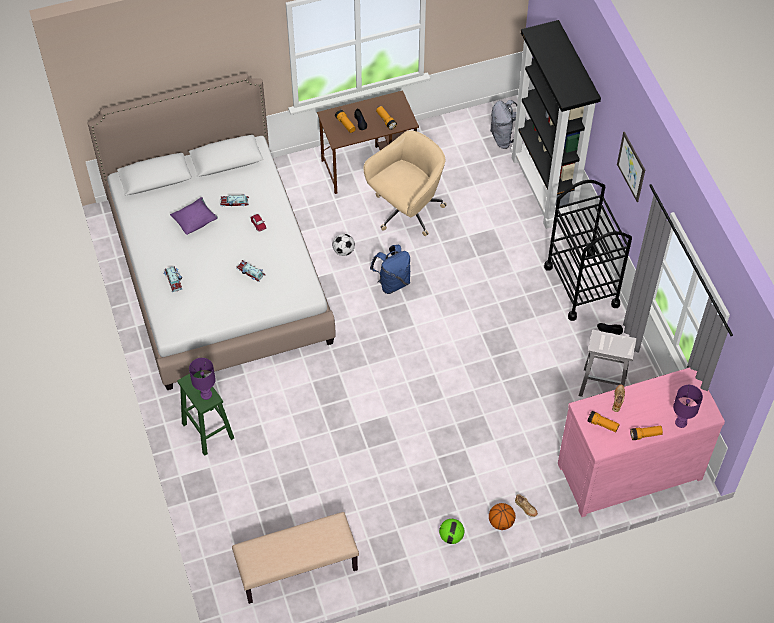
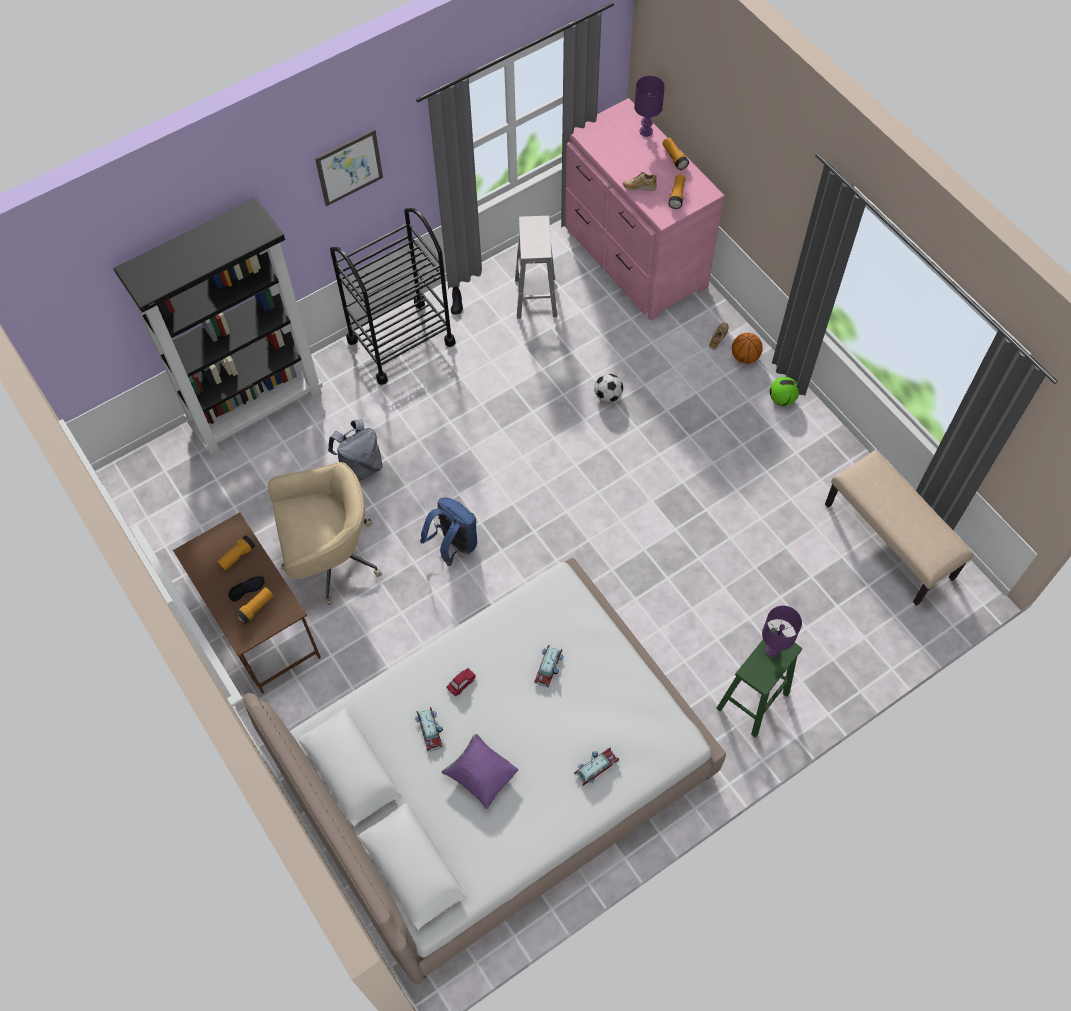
camera: 105 degrees left, 5 degrees up
(343, 251) = (418, 618): football -> football (608, 396)
(406, 211) = (330, 558): beige office chair -> beige office chair turned 135 degrees clockwise
(505, 138) = (178, 469): grey backpack -> grey backpack (360, 467)

